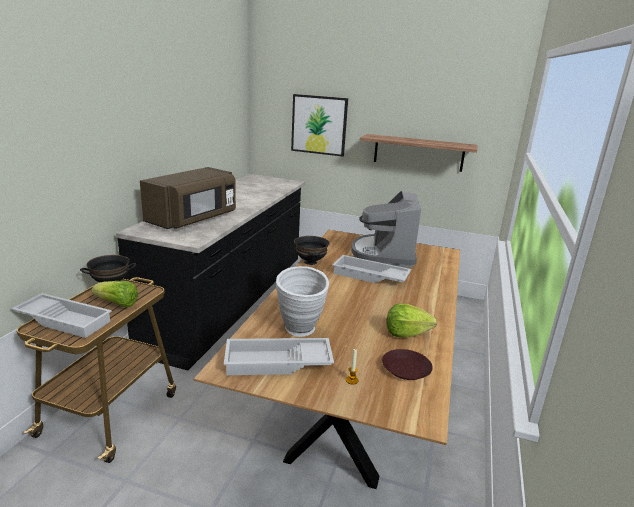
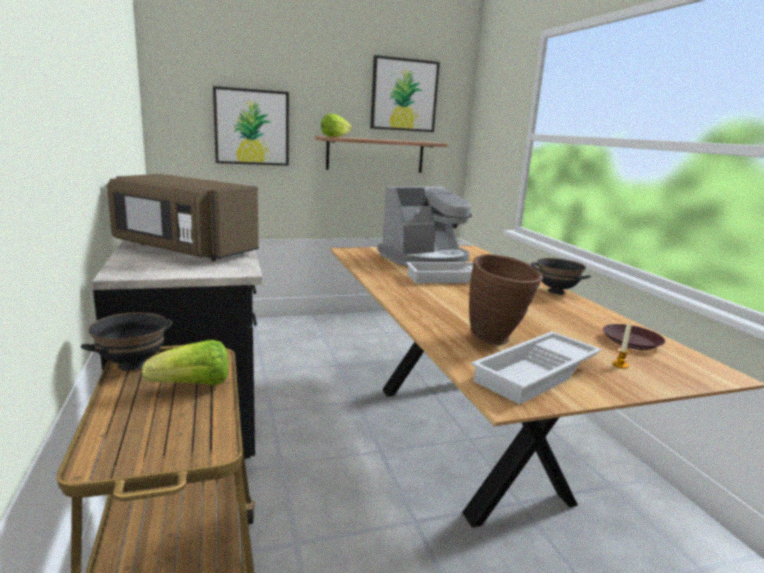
camera: 35 degrees left, 5 degrees down
(65, 319) = (138, 433): white tray -> none
(193, 219) = (183, 249): brown microwave -> brown microwave turned 120 degrees clockwise
(300, 332) = (497, 340): white vase -> brown vase
(310, 262) = (372, 278): black bowl -> black bowl (556, 291)
(384, 254) = (425, 259): coffee machine -> coffee machine turned 90 degrees counterclockwise
(406, 333) = (574, 315): lettuce -> lettuce (334, 137)
(450, 101) = (404, 95): none -> picture

